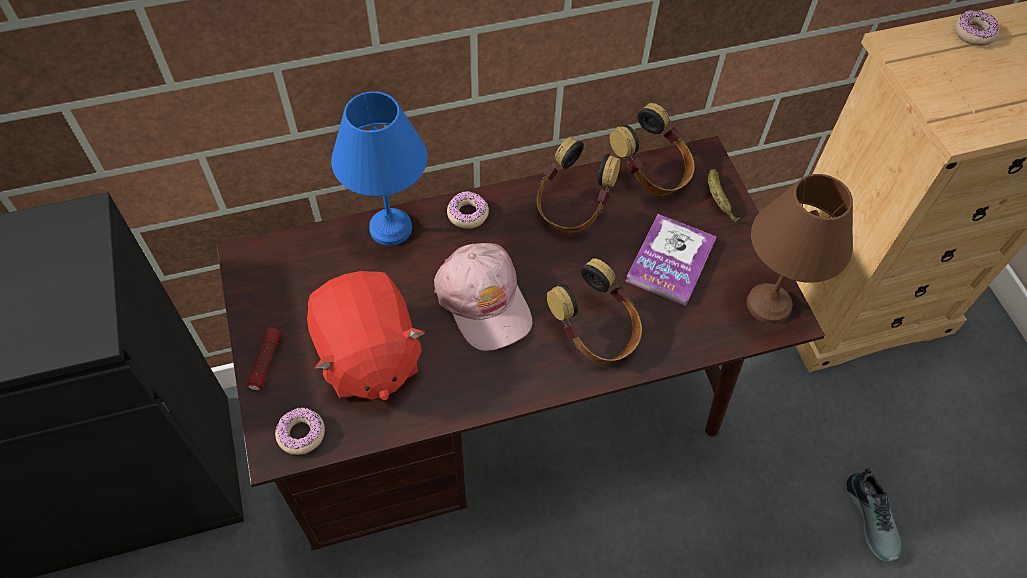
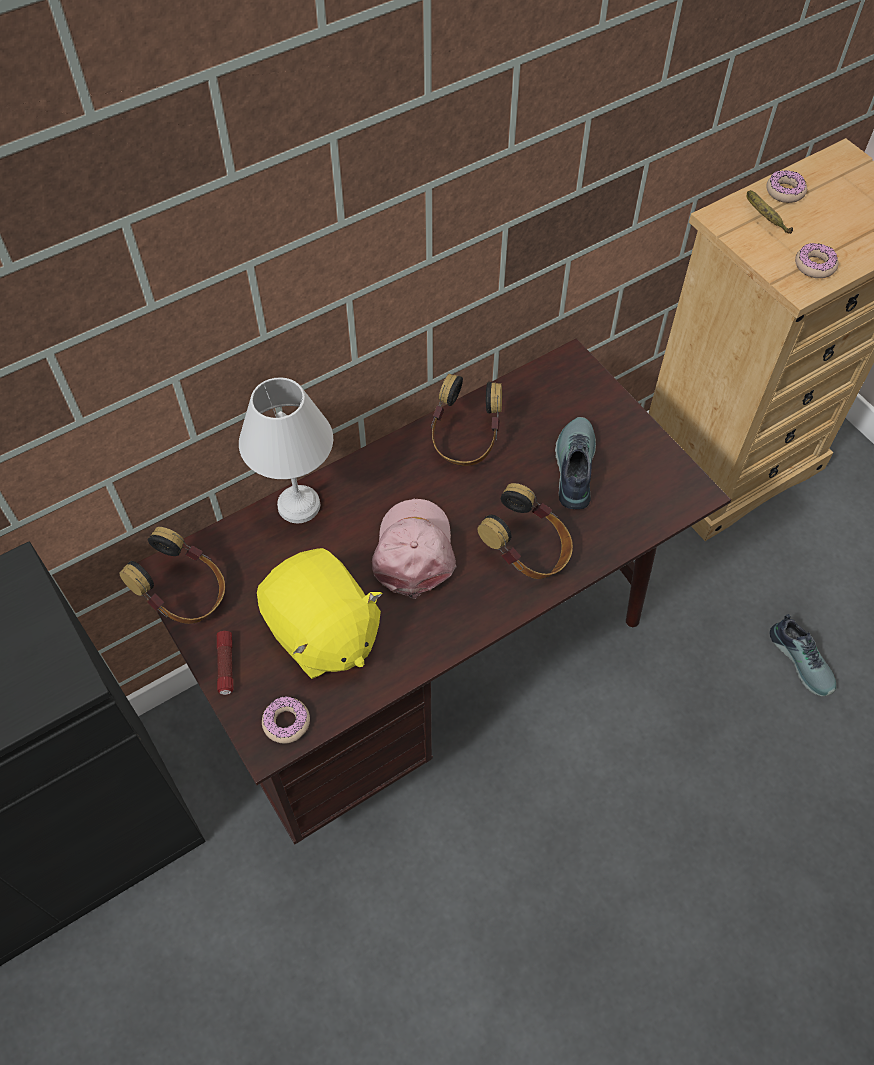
camera: 15 degrees left, 0 degrees up
(367, 356) = (322, 633): red plush toy -> yellow plush toy
(390, 226) = (297, 504): blue table lamp -> white table lamp
(467, 214) = (368, 472): donut -> donut (814, 265)
(484, 301) = (414, 551): pink cap -> pink cap turned 135 degrees counterclockwise
(652, 173) = (528, 389): headphones -> headphones (185, 596)
(670, 261) = (573, 468): book -> shoe
(718, 200) = (597, 399): banana -> banana (763, 218)
(767, 306) = (673, 486): brown table lamp -> none

